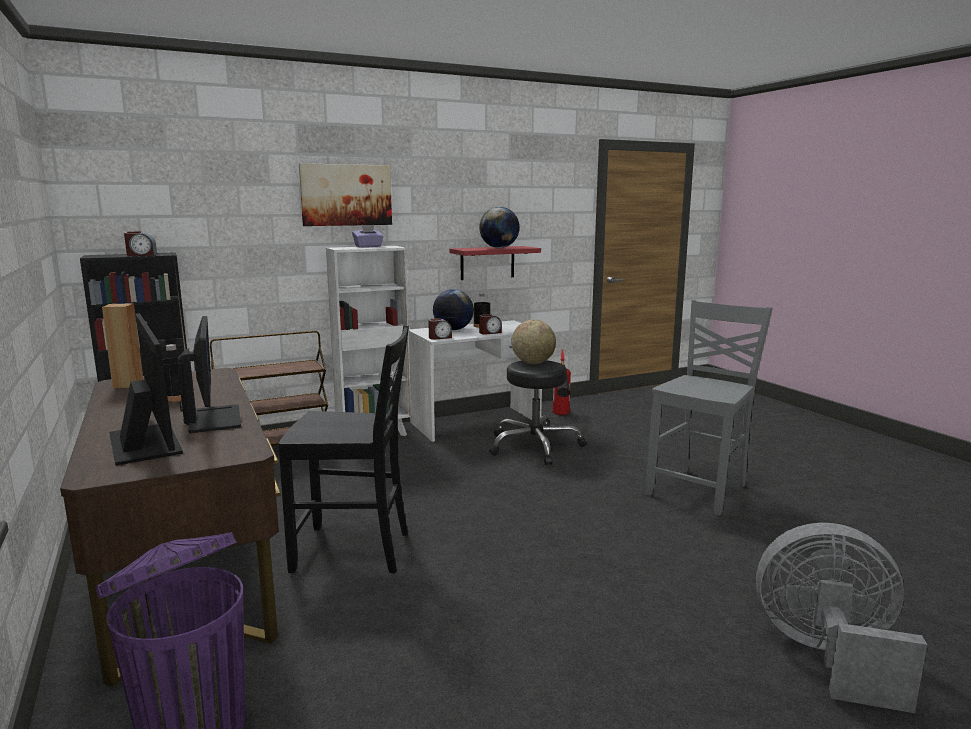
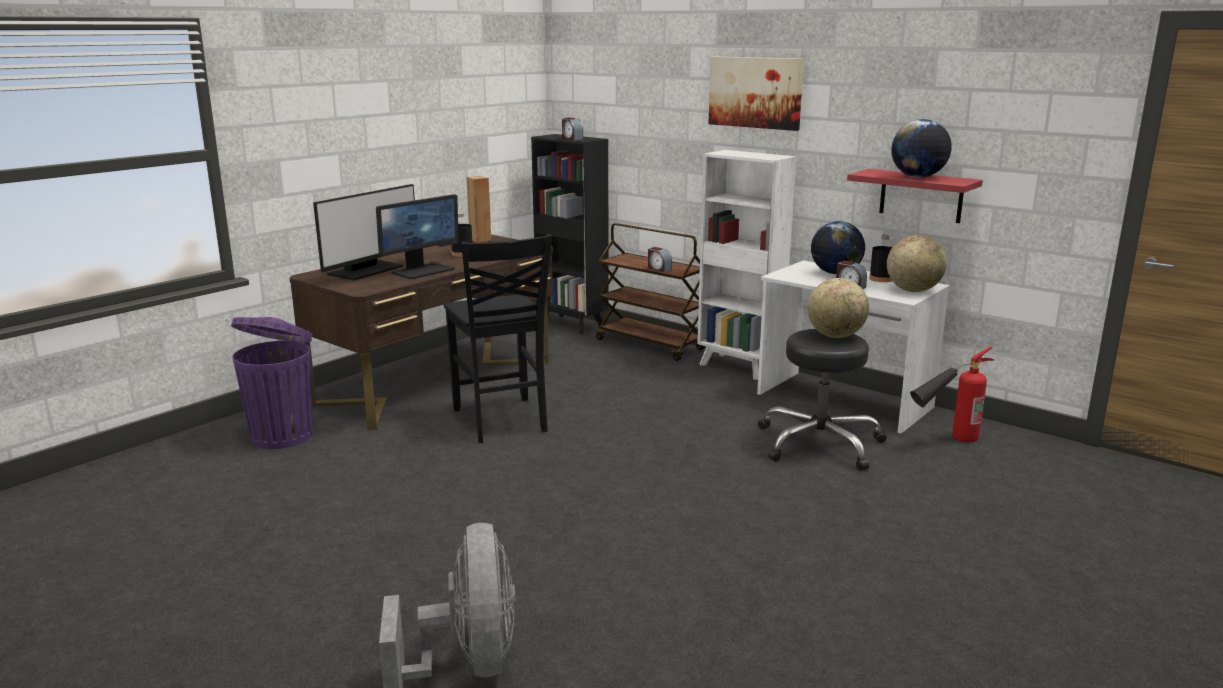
camera: 65 degrees right, 5 degrees up
(368, 246) = (758, 154): purple tissue box -> none
(440, 337) = (785, 275): alarm clock -> alarm clock (659, 269)
(516, 326) = (913, 290): none -> globe
(700, 490) = (814, 563): grey chair -> none

